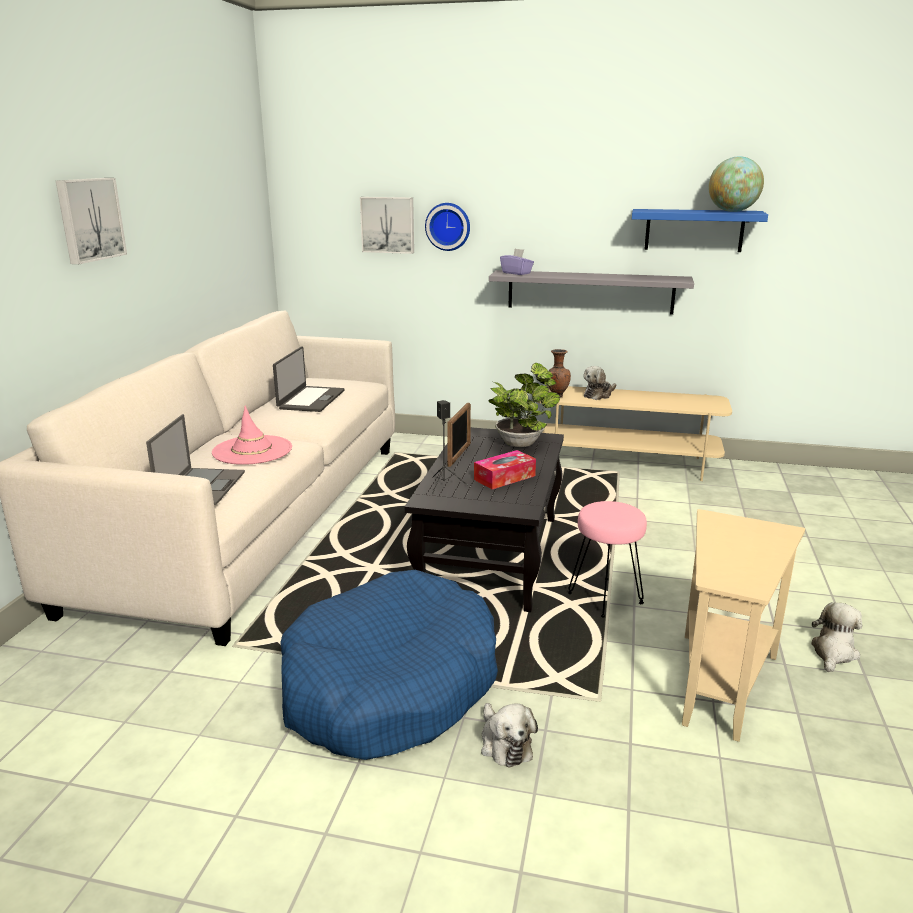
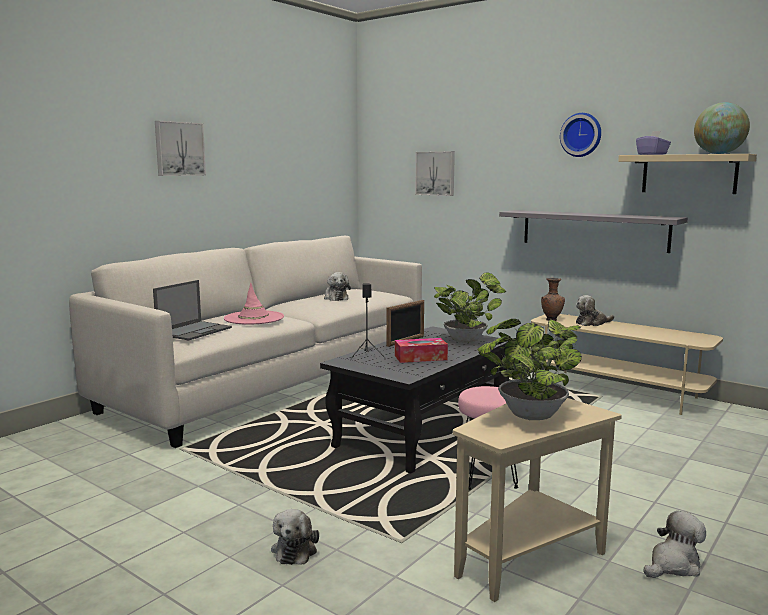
camera: 25 degrees right, 10 degrees down
(310, 399) = (335, 298): laptop -> plush toy
(390, 686) = (254, 494): blue dog bed -> none
(448, 226) = (479, 174): wall clock -> wall clock (581, 135)
(516, 273) = (526, 211): purple tissue box -> purple tissue box (652, 154)
(694, 230) = (689, 174): blue shelf -> beige shelf
(738, 550) = (528, 416): none -> potted plant

